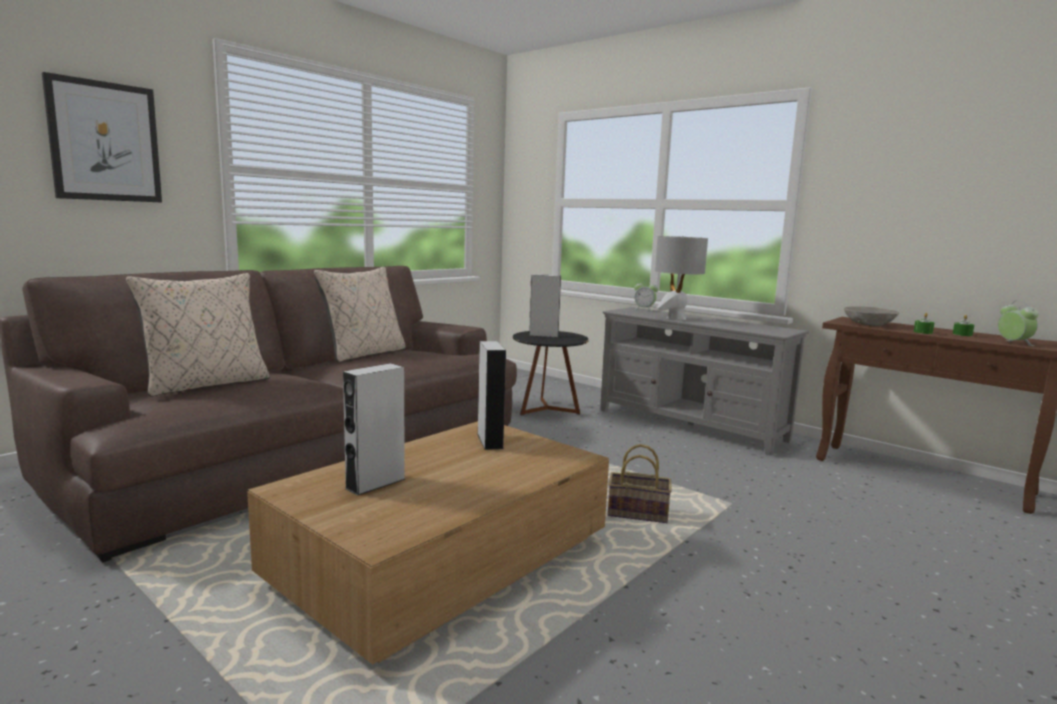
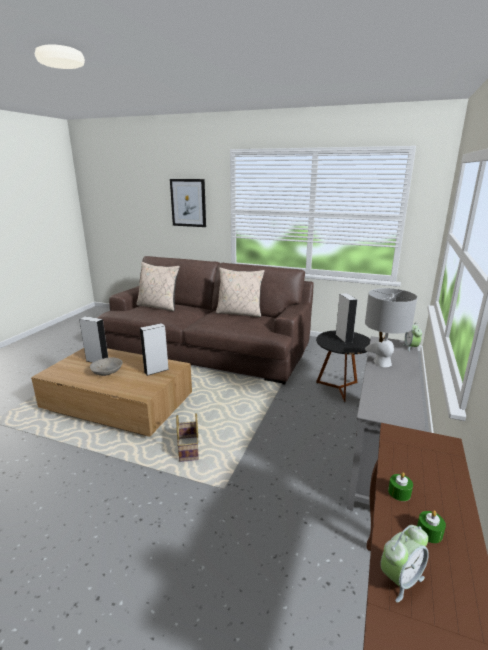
camera: 70 degrees right, 10 degrees up
(868, 324) = (412, 453): grey bowl -> grey bowl (107, 372)

